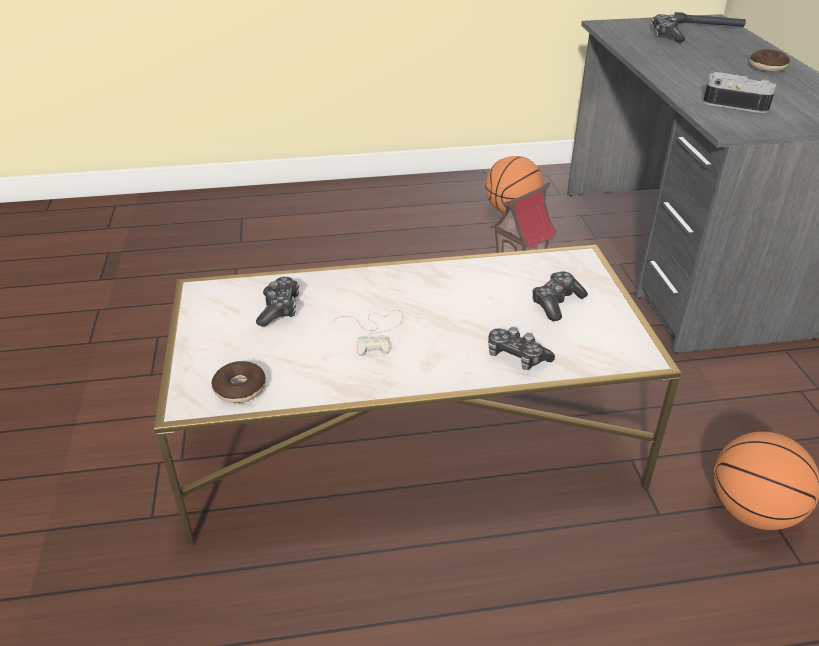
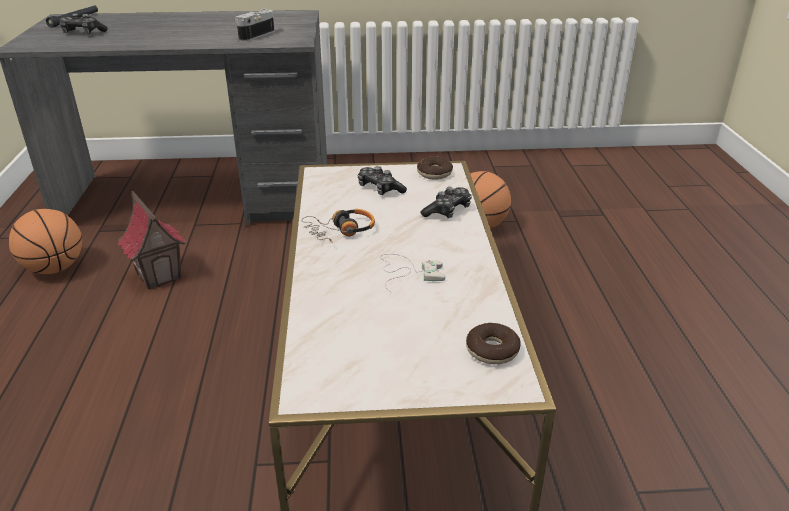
camera: 85 degrees left, 5 degrees down
(279, 309) = (358, 330): game controller -> none
(448, 284) = (340, 231): none -> headphones
(767, 67) = (189, 19): donut -> donut (434, 173)

